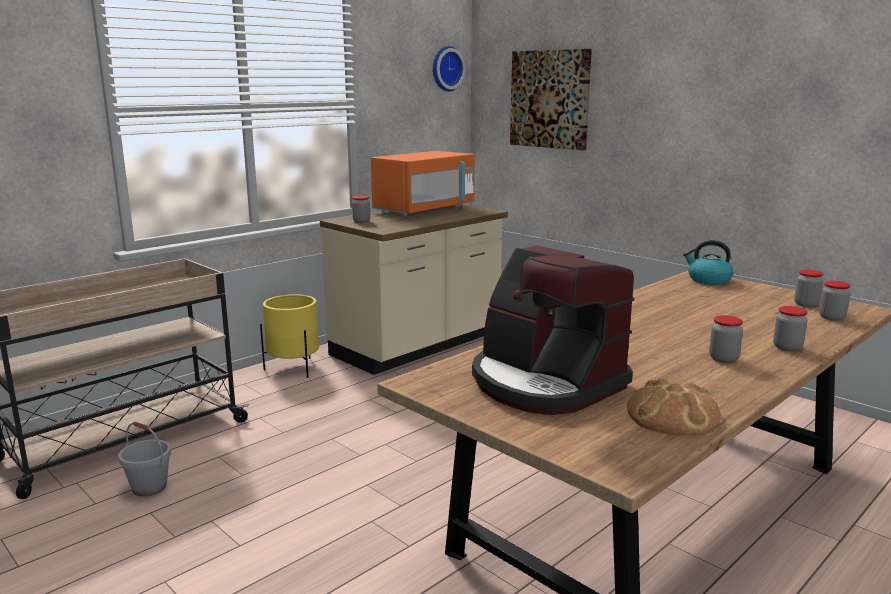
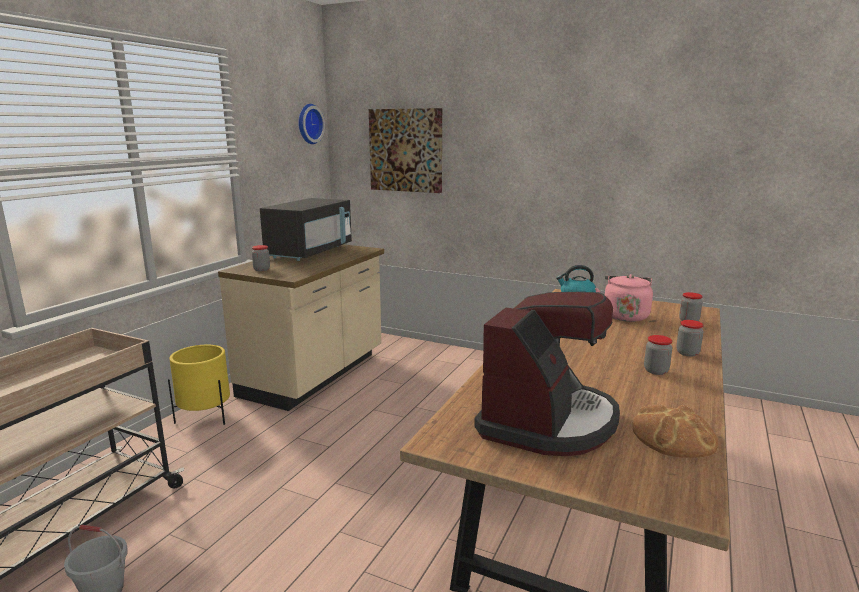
camera: 20 degrees left, 0 degrees up
(424, 210) = (310, 252): orange microwave -> black microwave
(545, 383) = (548, 421): coffee machine -> coffee machine turned 90 degrees counterclockwise
(749, 304) = (624, 315): none -> pink kettle
(806, 304) = (661, 311): jar -> none

